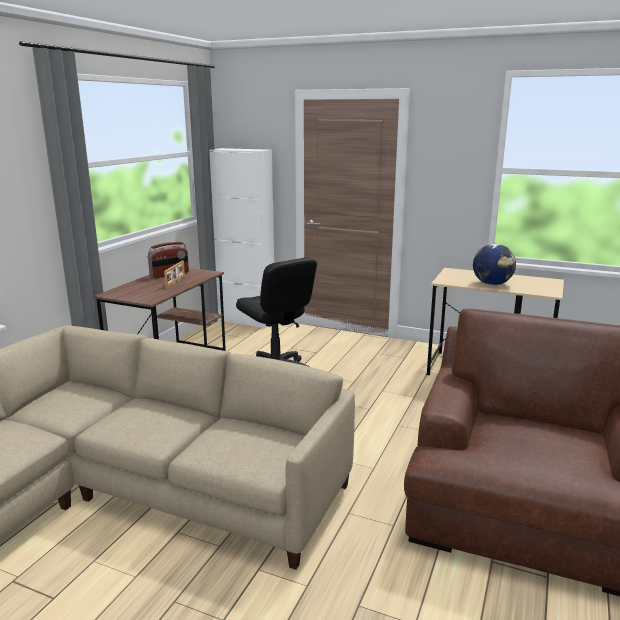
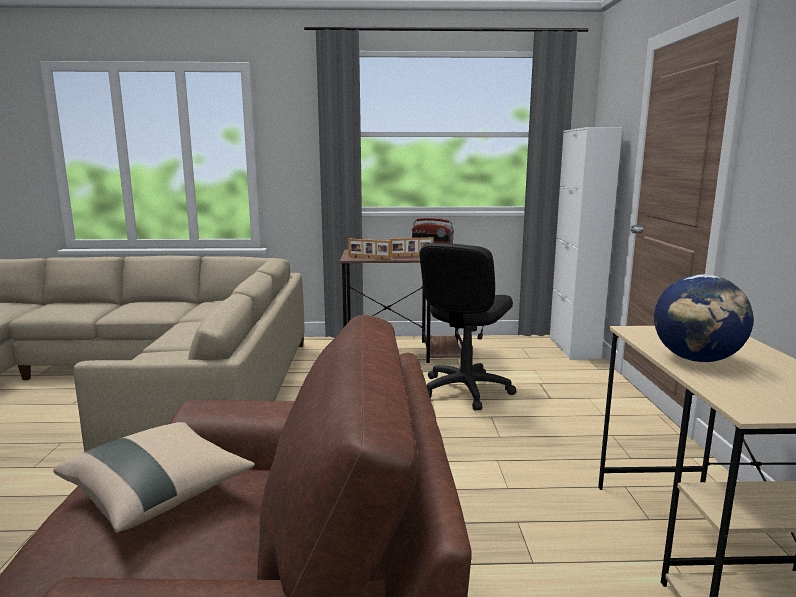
camera: 65 degrees right, 5 degrees down
(159, 294) = (369, 258): none -> picture frame
(518, 444) = (158, 494): none -> beige pillow

